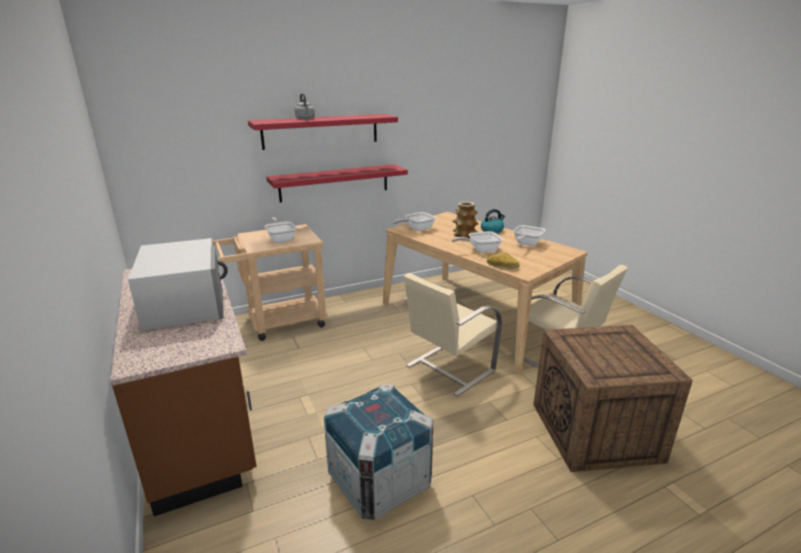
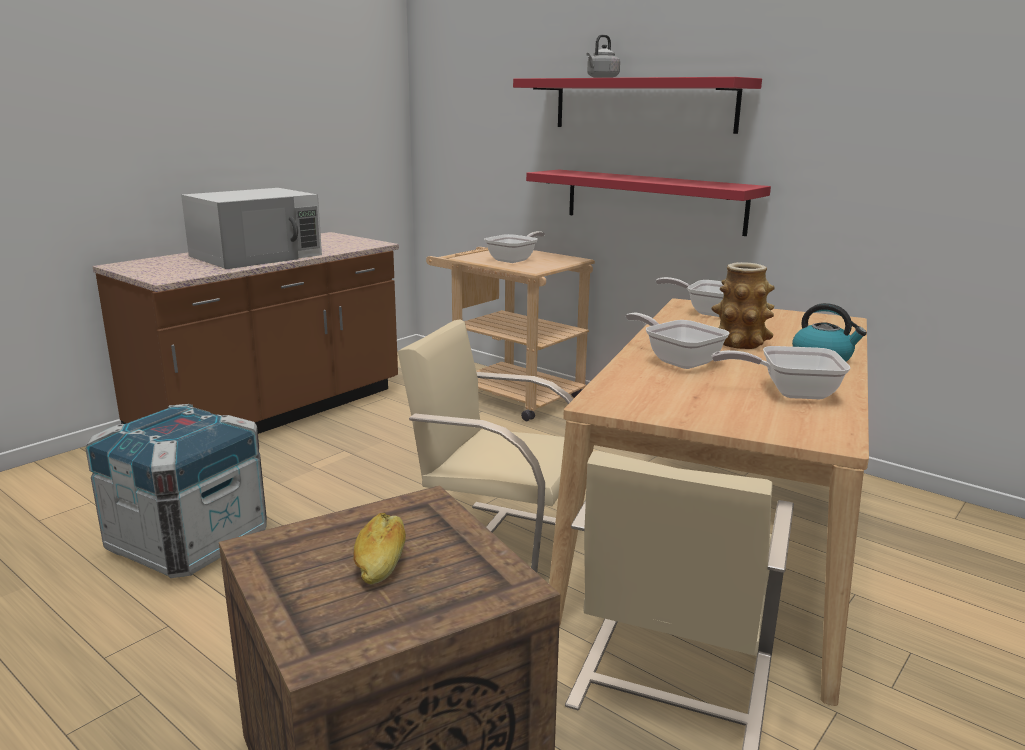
camera: 65 degrees right, 5 degrees down
(502, 266) = (614, 383): bread -> bread (381, 561)

